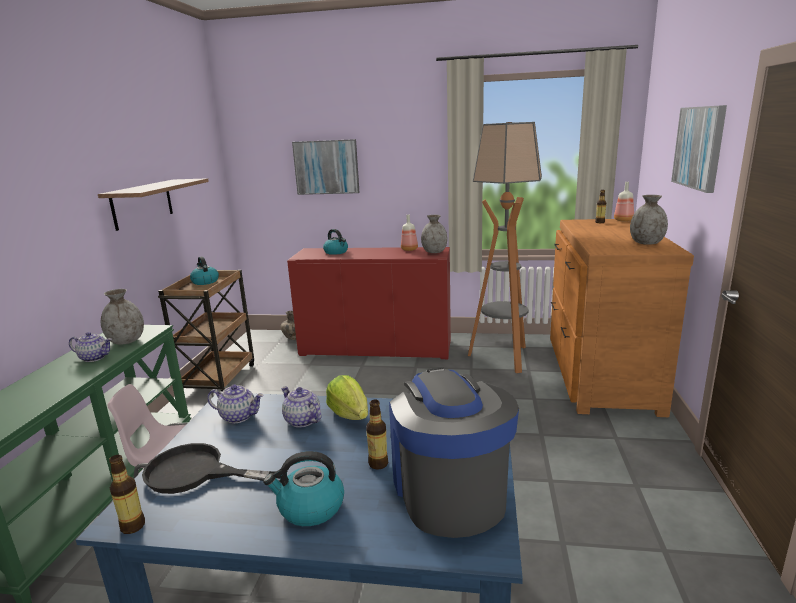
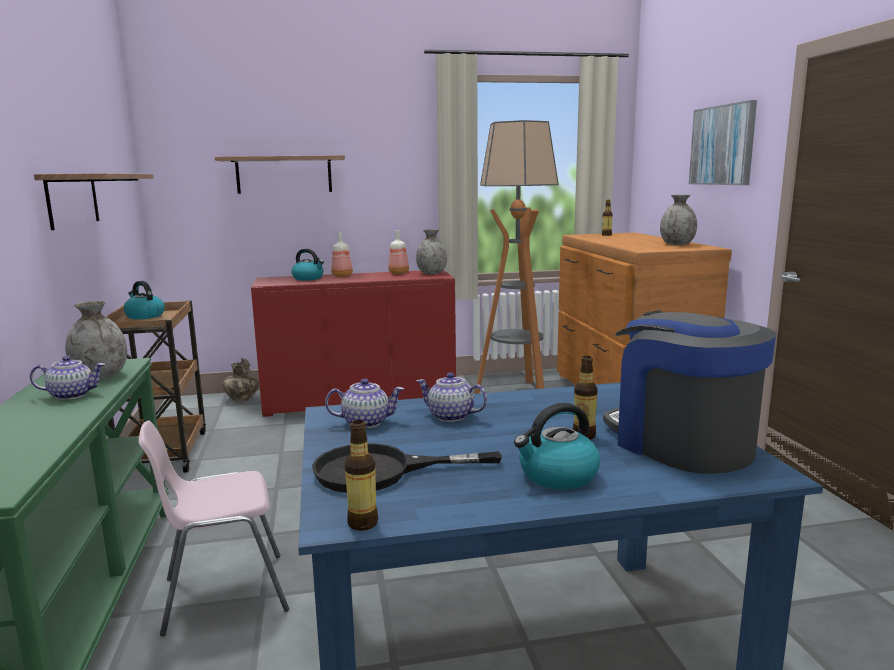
camera: 20 degrees left, 5 degrees down
(326, 167) = (284, 175): picture -> shelf
(350, 414) = (500, 405): lettuce -> none
(624, 220) = (627, 233): bottle -> bottle (343, 276)

